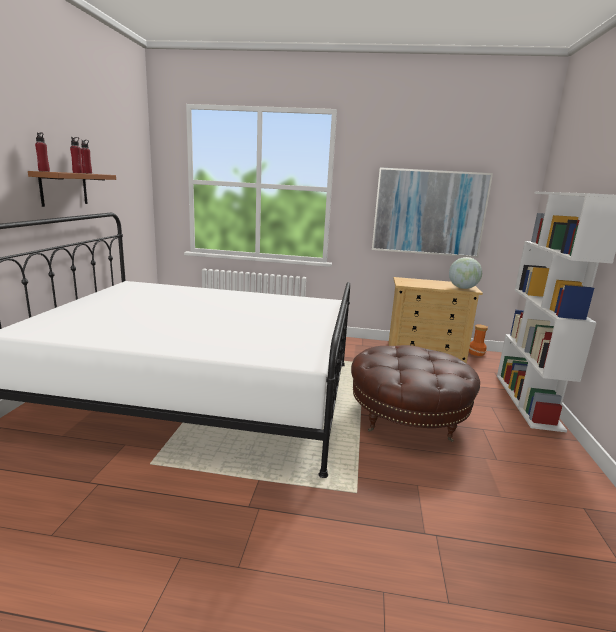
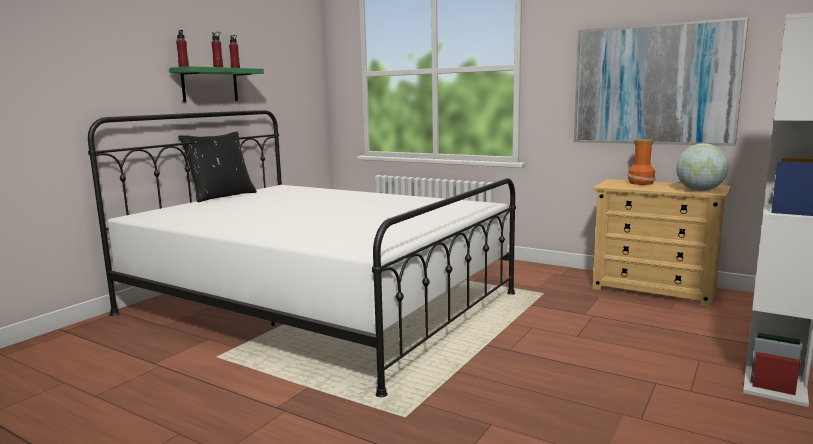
camera: 25 degrees right, 5 degrees down
(64, 188) = (210, 85): brown shelf -> green shelf
(83, 297) = (222, 196): none -> black pillow
(407, 416) = (550, 355): brown ottoman -> none
(475, 353) = (742, 296): vase -> vase (640, 183)

